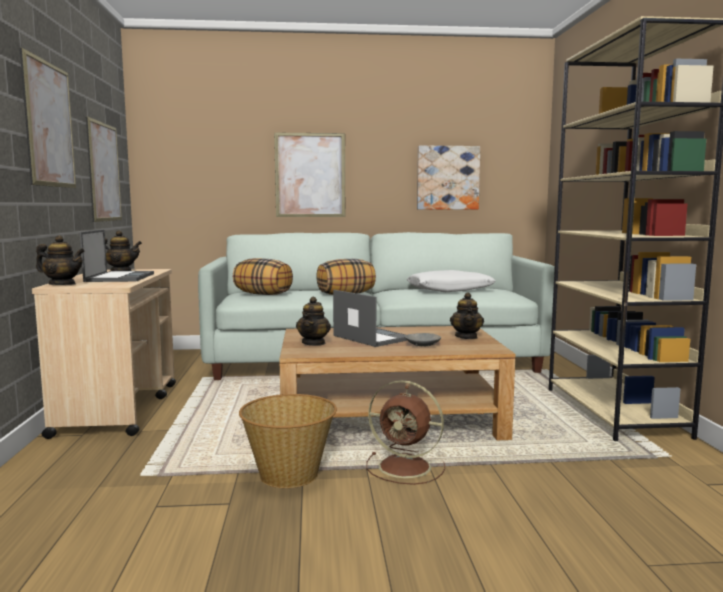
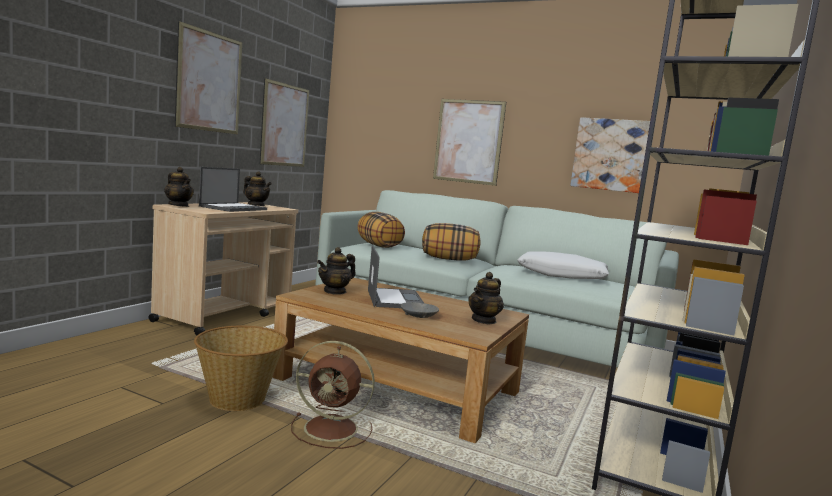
camera: 30 degrees right, 0 degrees up
(407, 467) = (333, 429): brown fan -> brown fan turned 45 degrees counterclockwise

